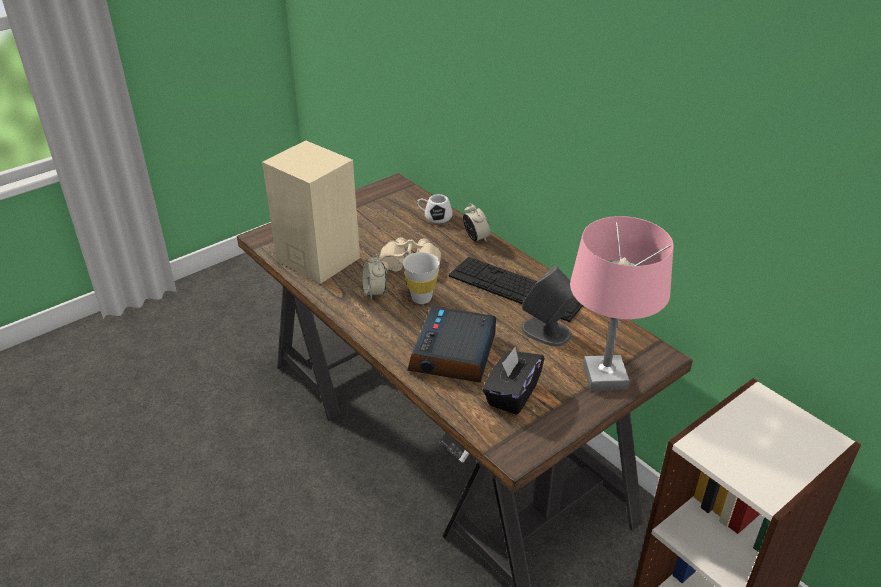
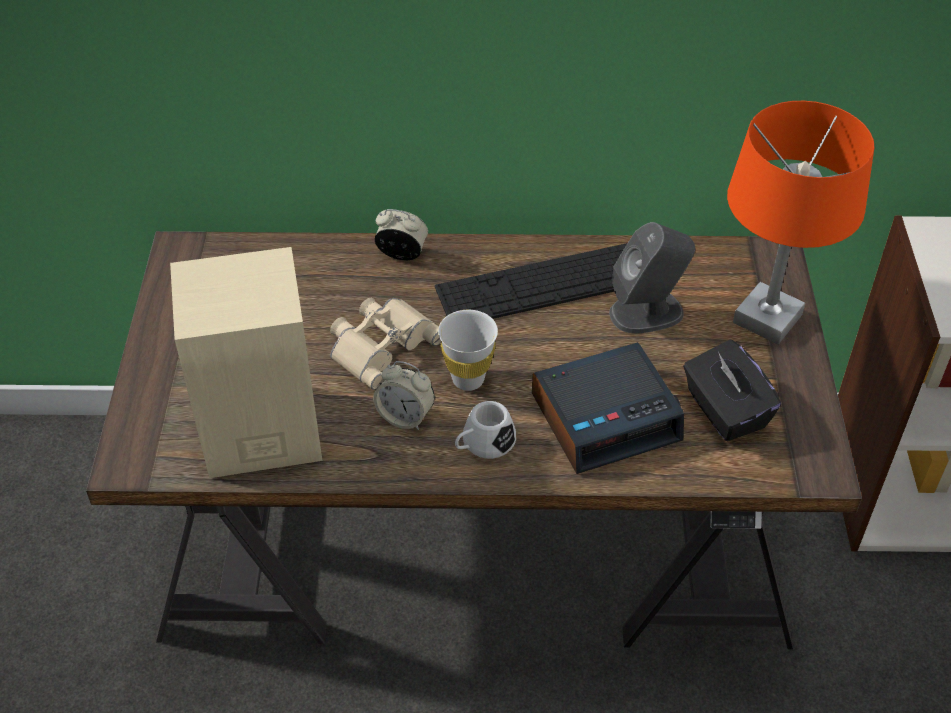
camera: 50 degrees left, 10 degrees up
(434, 216) = (307, 261): white mug -> white mug (483, 444)
(453, 354) = (606, 416): alarm clock -> alarm clock turned 75 degrees counterclockwise
(604, 377) = (767, 319): pink table lamp -> orange table lamp

